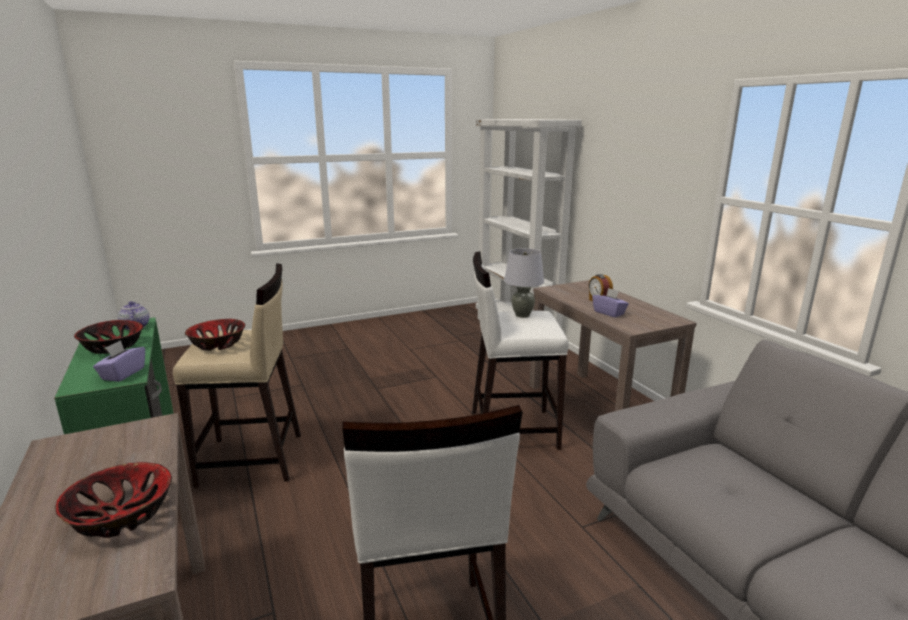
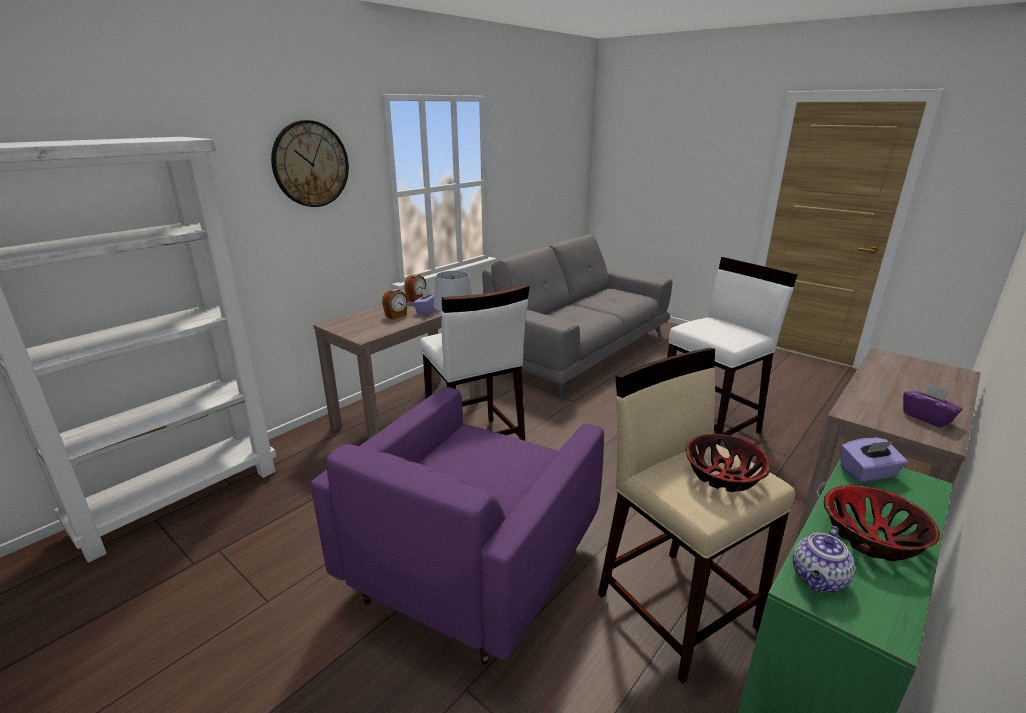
camera: 115 degrees left, 5 degrees up
(68, 466) = (926, 418): none -> purple tissue box
(122, 516) = (890, 377): bowl -> none
(372, 400) = (472, 567): none -> purple armchair
(648, 150) = (310, 164): none -> wall clock
(653, 312) = (416, 299): none -> alarm clock

